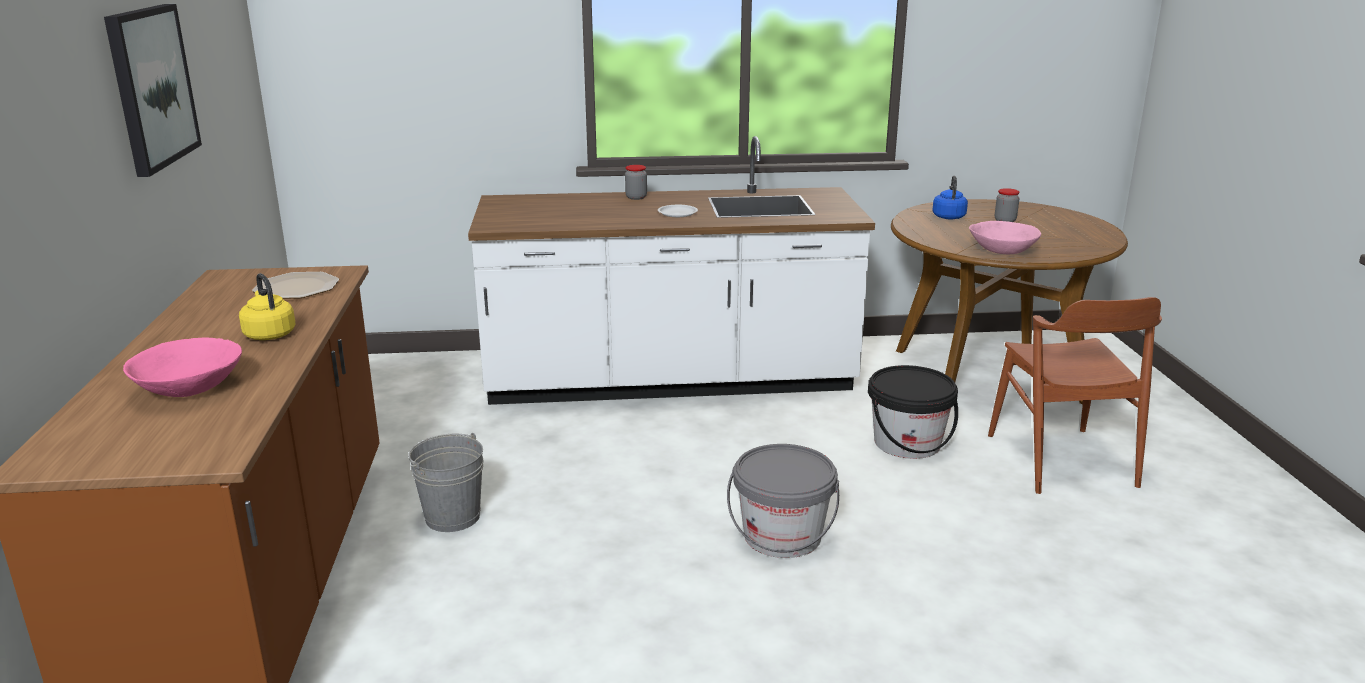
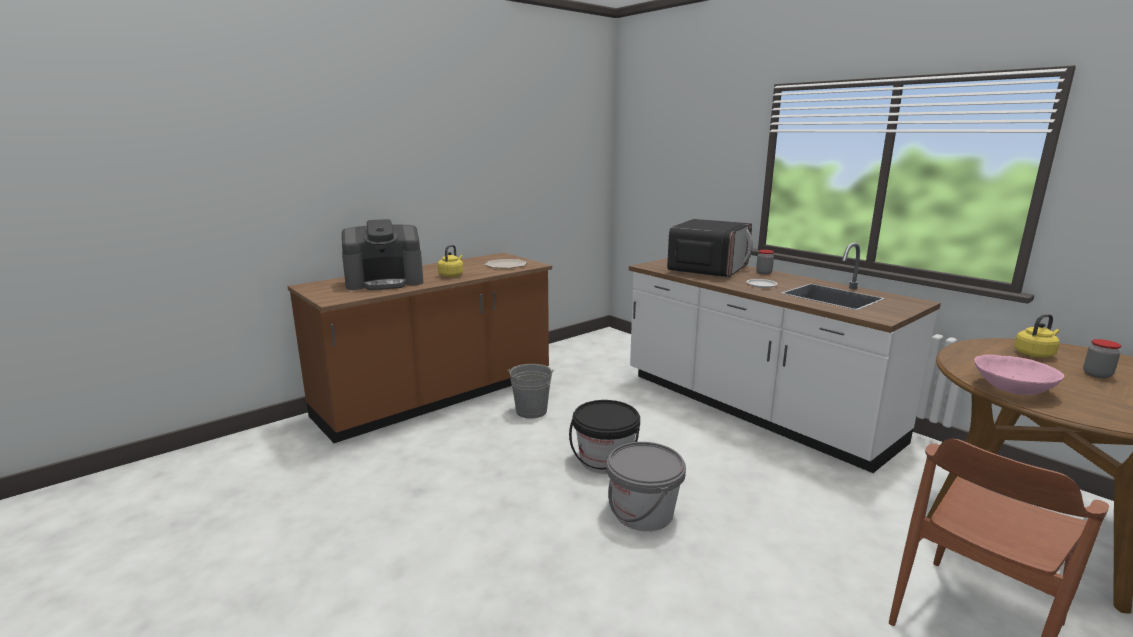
camera: 55 degrees right, 5 degrees down
(151, 87) = (491, 160): picture -> none
(189, 389) = (385, 282): pink bowl -> coffee machine
(571, 209) = (709, 269): none -> microwave
(907, 443) = (844, 524): black bucket -> black bucket (605, 460)
(948, 216) = (1035, 354): blue kettle -> yellow kettle

